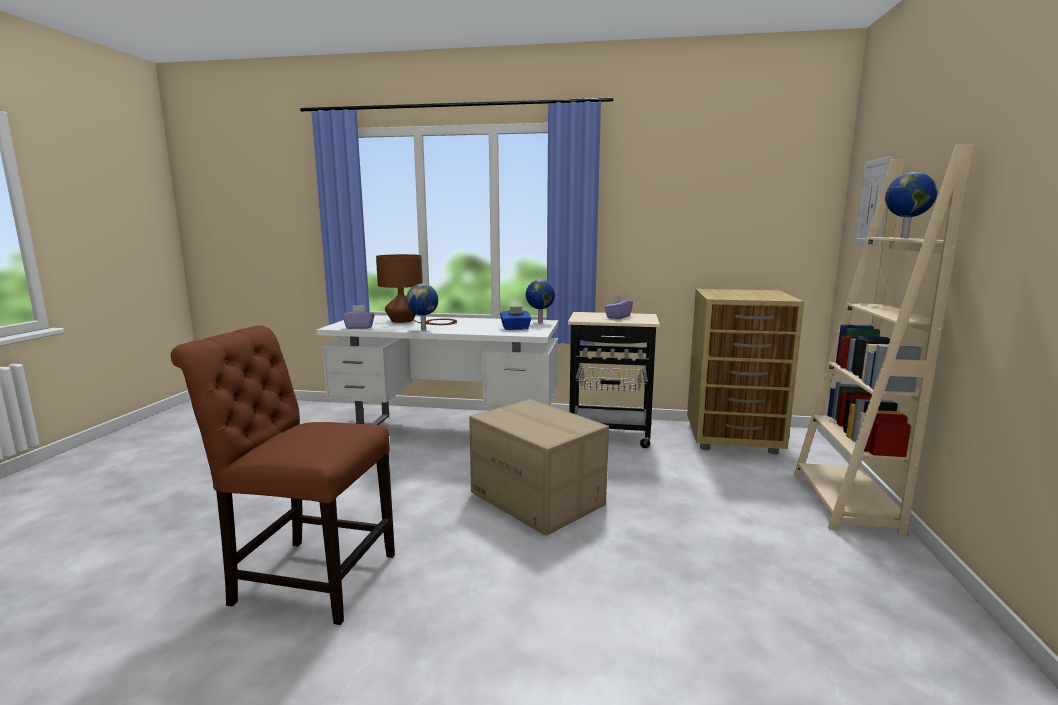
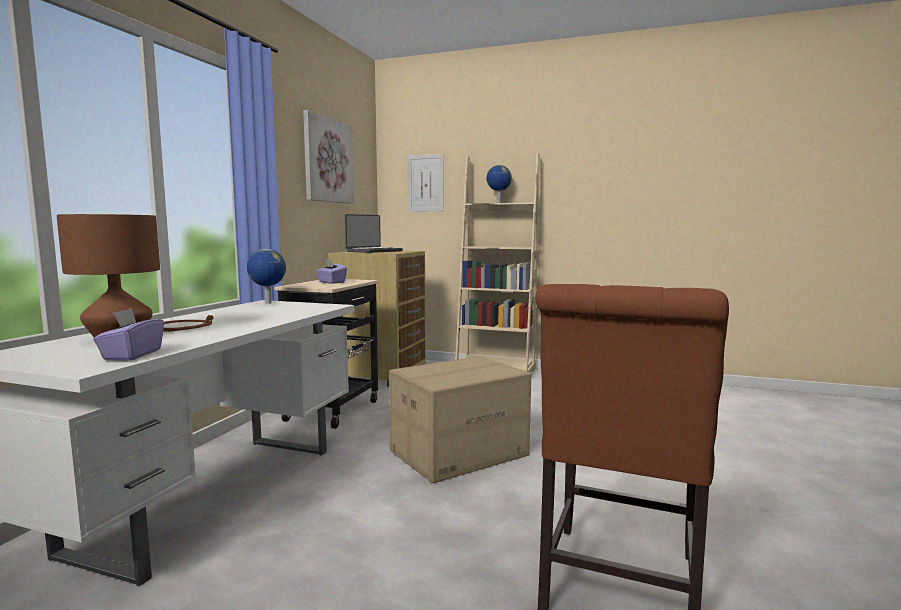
camera: 80 degrees left, 5 degrees down
(424, 329) = (232, 330): globe -> none
(515, 328) = (290, 308): blue tissue box -> none
(715, 187) = (327, 160): none -> picture
(749, 293) = (373, 251): none -> laptop

